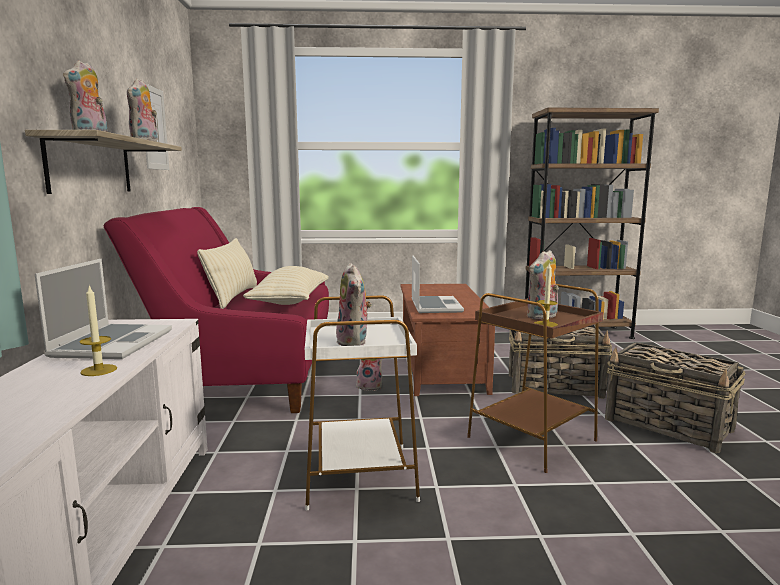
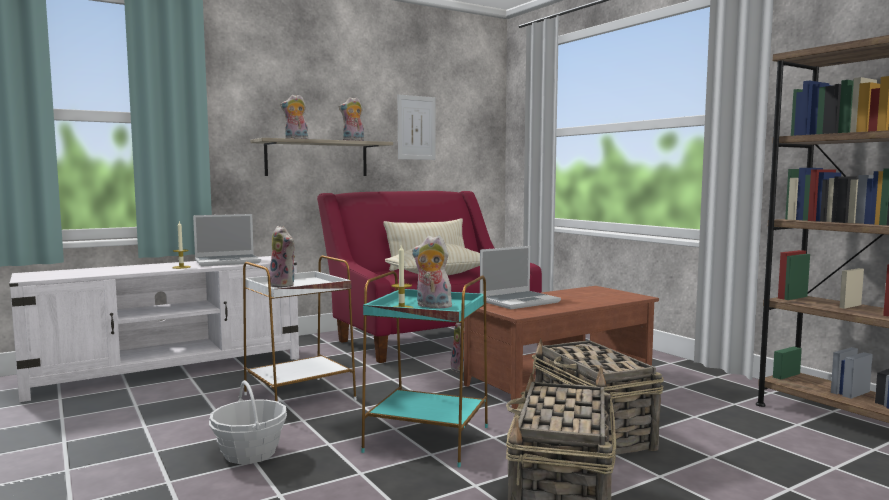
camera: 60 degrees right, 5 degrees down
(354, 342) = (284, 285): plush toy -> plush toy turned 90 degrees counterclockwise
(515, 535) = (250, 453): none -> basket
(533, 439) = (428, 439): brown side table -> turquoise side table

